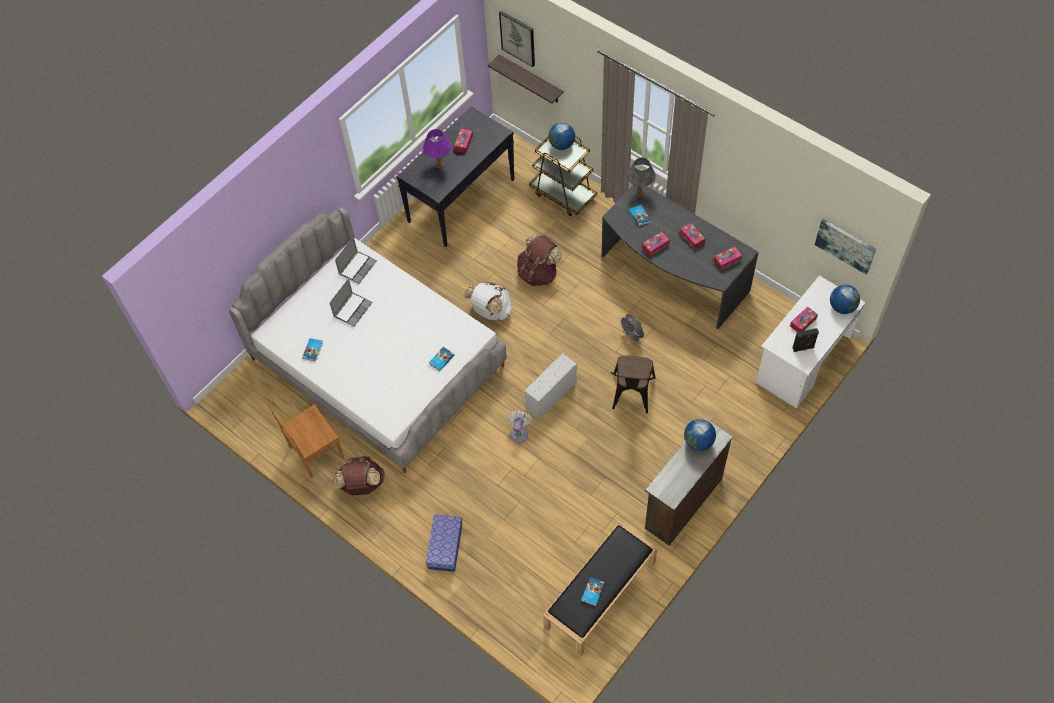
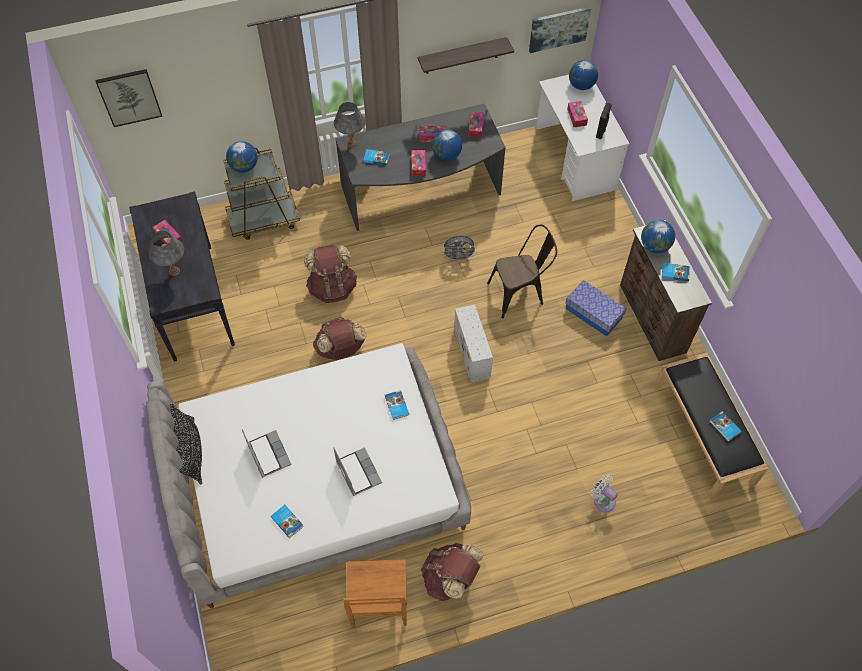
camera: 60 degrees left, 0 degrees up
(325, 267) = (191, 451): none -> black pillow
(357, 267) = (219, 420): laptop -> laptop (357, 472)
(439, 165) = (174, 271): purple table lamp -> grey table lamp
(445, 547) = (573, 537): storage box -> storage box (593, 313)
(490, 311) = (341, 350): white backpack -> brown backpack
(519, 432) = (492, 402): white fan -> white fan (602, 500)
(531, 79) = (162, 135): shelf -> shelf (462, 56)
(631, 396) = (520, 293): brown chair -> brown chair turned 60 degrees counterclockwise
(682, 257) = (446, 155): none -> globe
(683, 469) = (675, 272): none -> book

